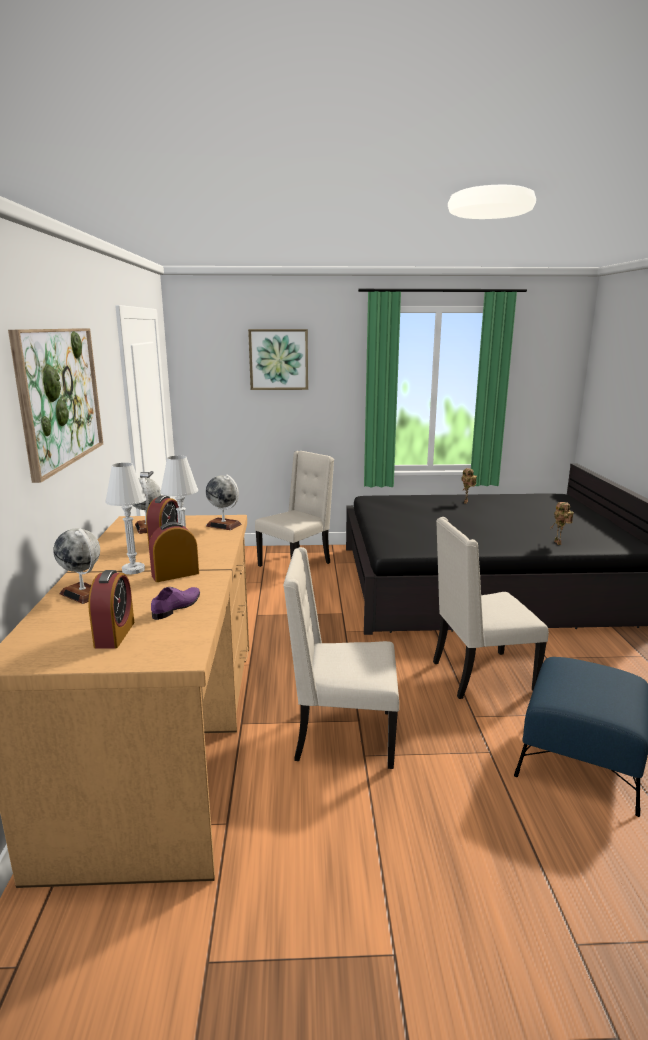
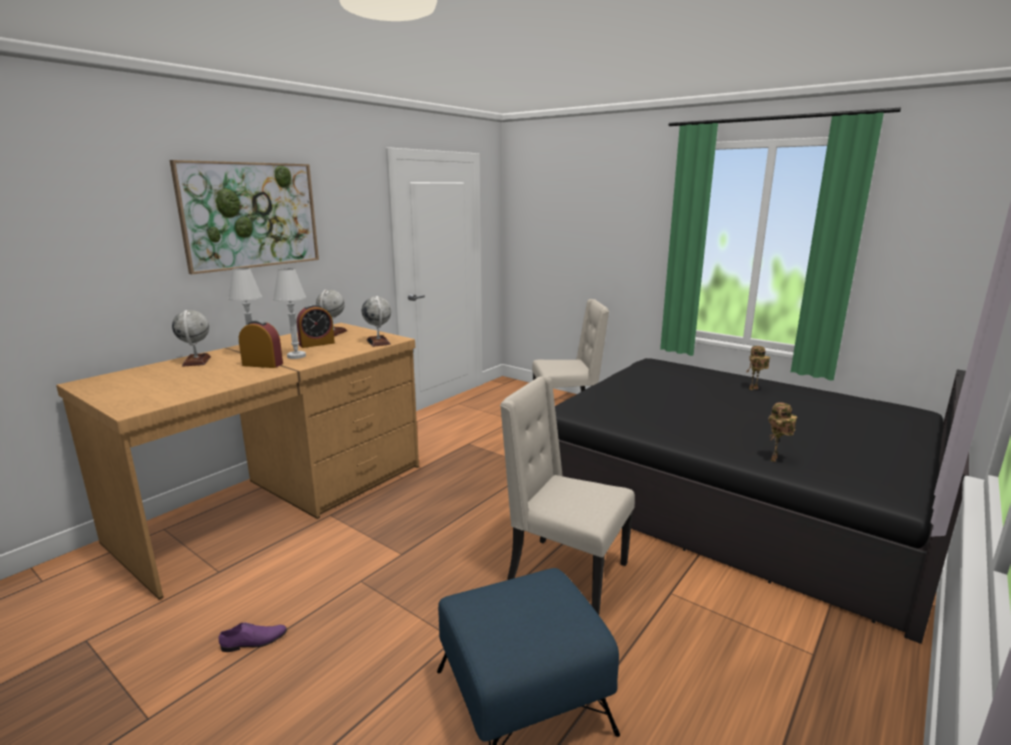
camera: 40 degrees right, 0 degrees up
(114, 634) = (145, 387): alarm clock -> none
(177, 606) = (210, 382): purple shoe -> purple shoe (254, 641)
(278, 359) = (591, 203): picture -> none
(341, 737) = (370, 559): beige chair -> none

